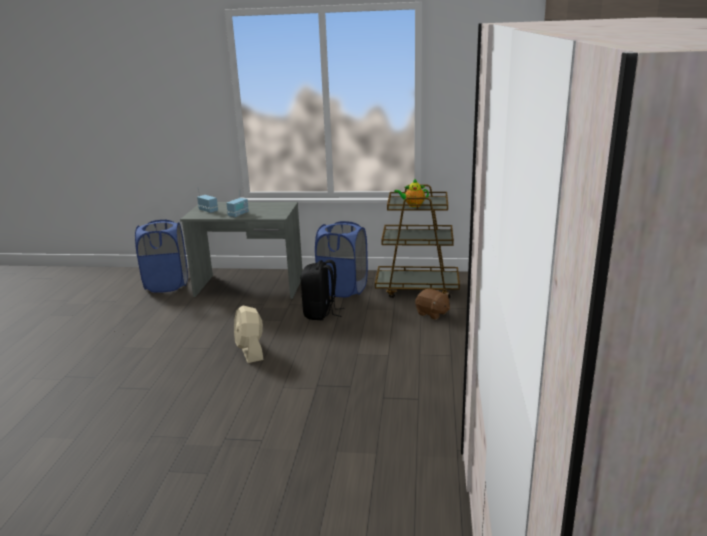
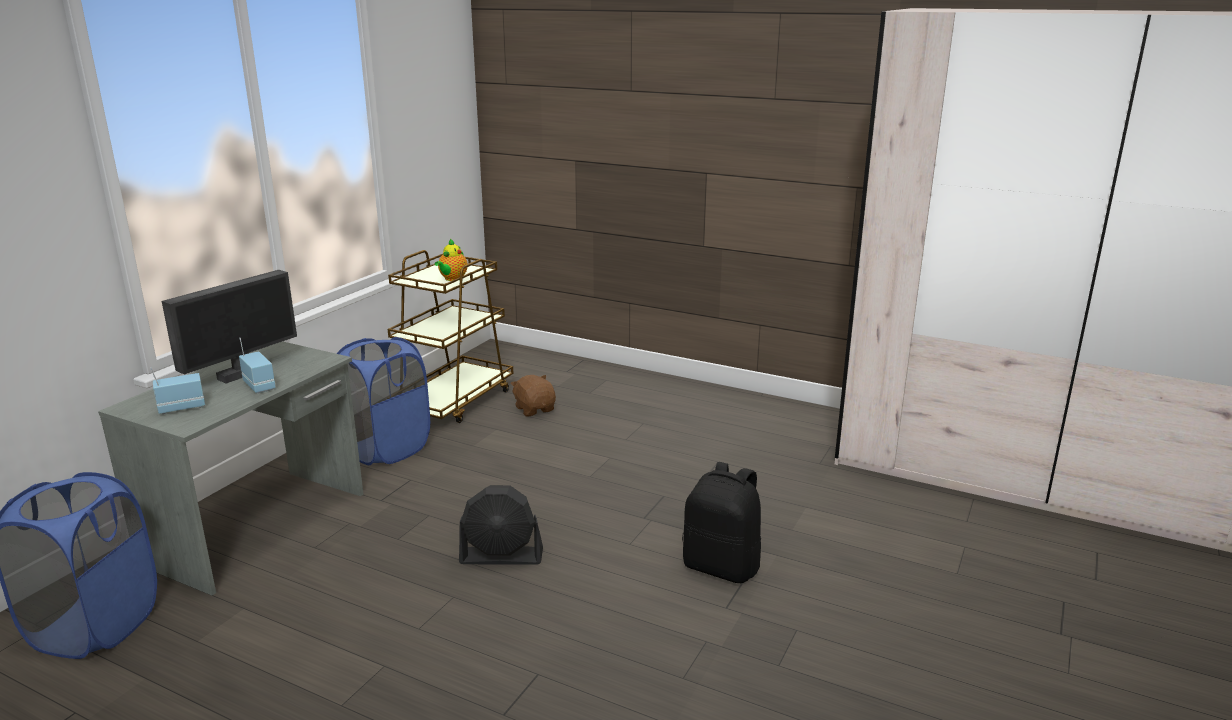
camera: 70 degrees left, 0 degrees up
(250, 208) = (241, 373): none -> monitor
(250, 351) = (502, 556): beige fan -> black fan
(321, 313) = (444, 480): black backpack -> black backpack (722, 566)
(432, 313) = (535, 409): brown plush toy -> brown plush toy turned 90 degrees counterclockwise

